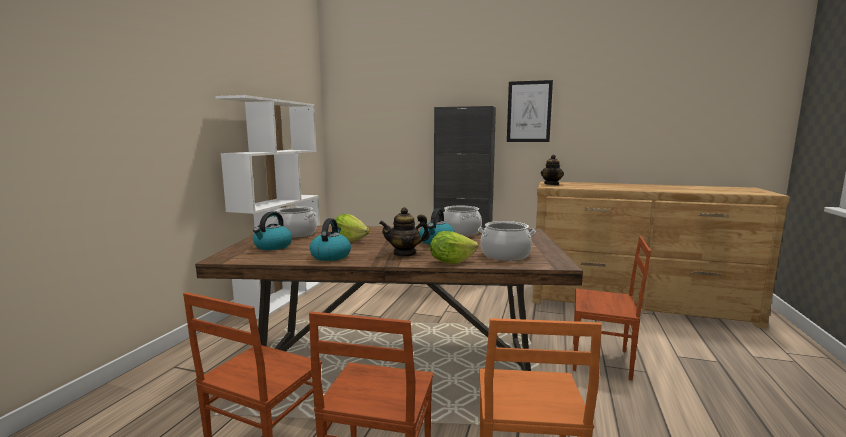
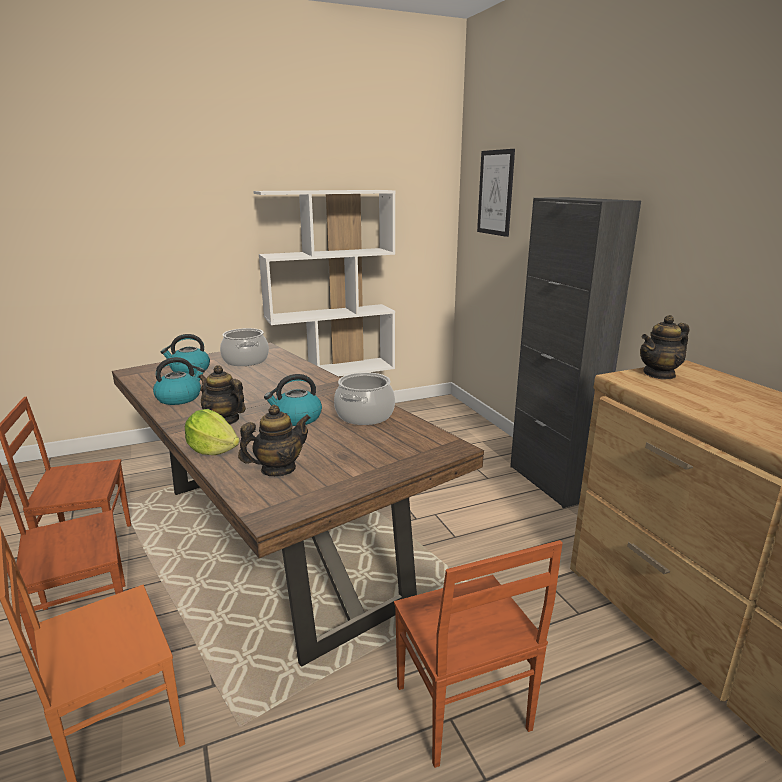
camera: 50 degrees right, 10 degrees up
(349, 240) = (249, 384): lettuce -> none
(505, 255) = (278, 469): cooking pot -> teapot
(529, 111) = (697, 213): picture -> picture (495, 193)

